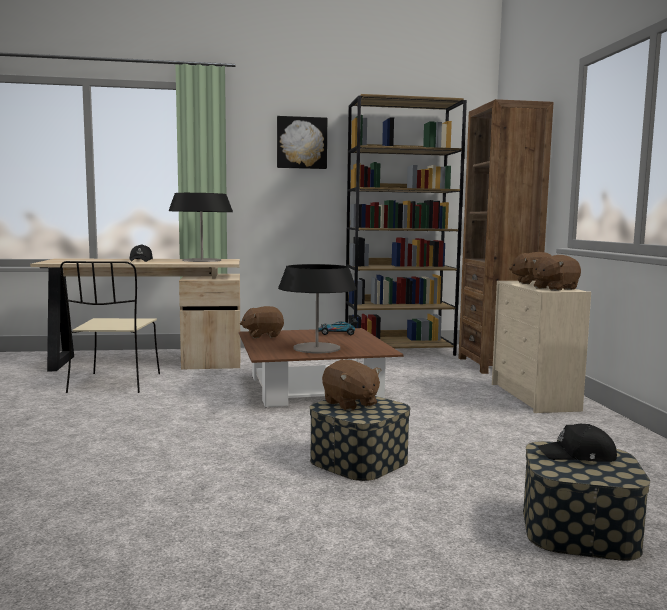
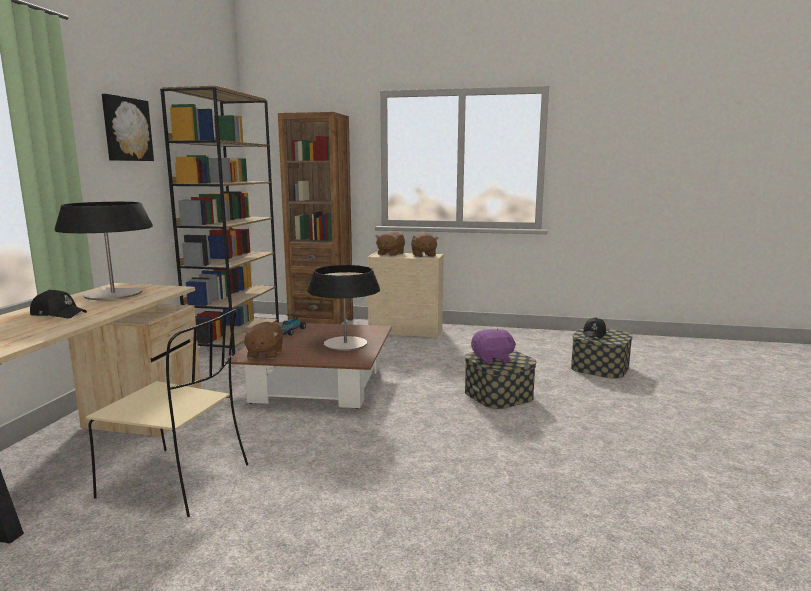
camera: 70 degrees left, 5 degrees up
(350, 404) = (492, 359): brown plush toy -> purple plush toy

